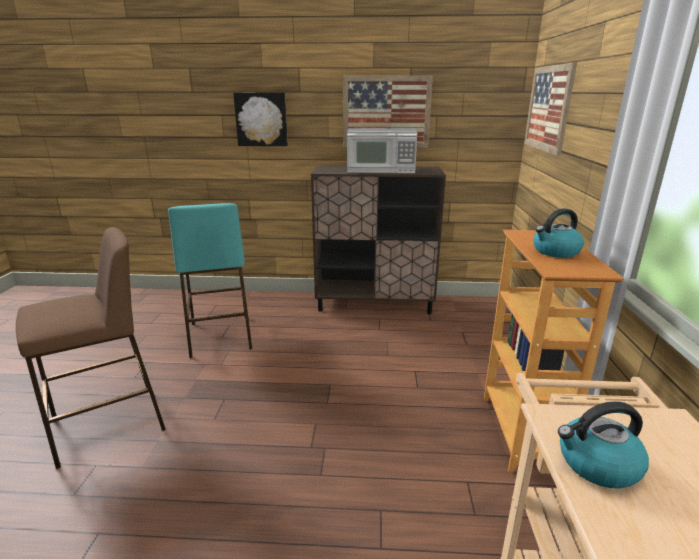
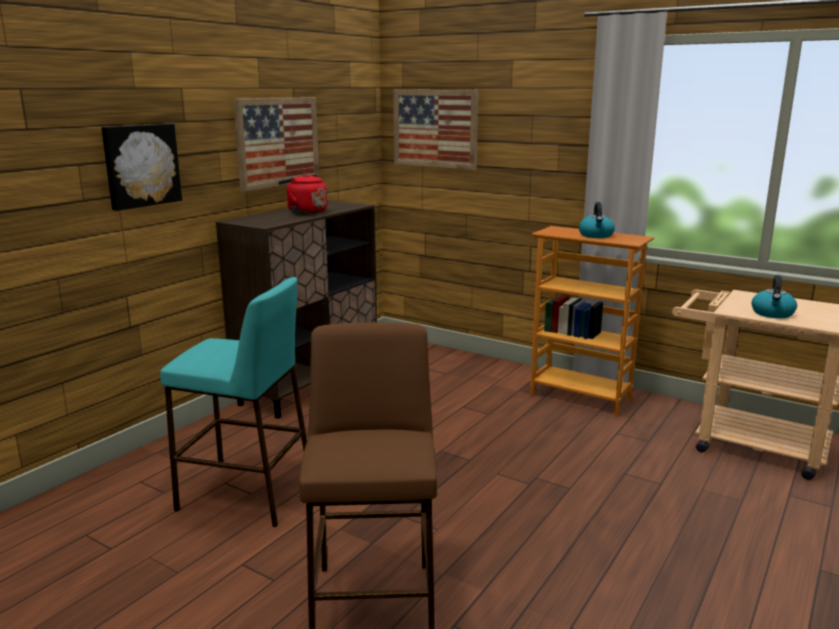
camera: 60 degrees left, 5 degrees down
(381, 170) = (304, 212): microwave -> red kettle

